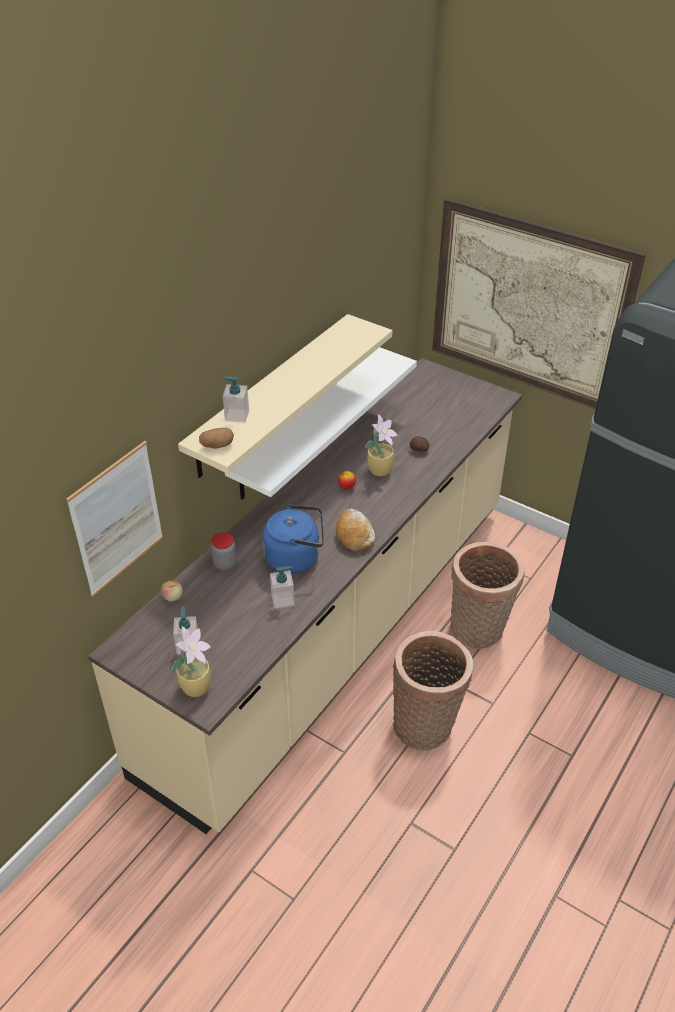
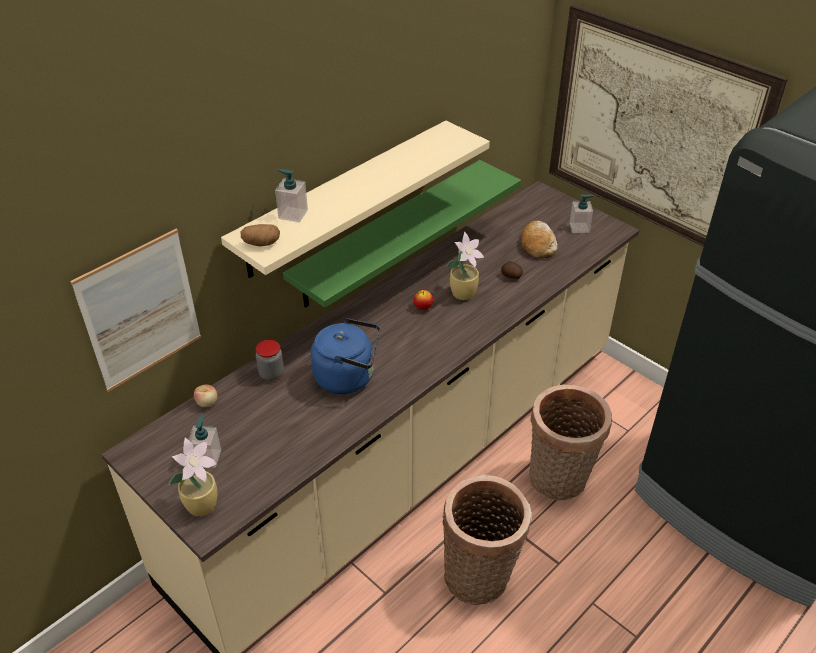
camera: 10 degrees right, 0 degrees up
(283, 599) = (322, 421): soap dispenser -> soap dispenser (579, 227)
(306, 422) = (389, 233): white shelf -> green shelf
(354, 535) = (417, 360): bread -> bread (538, 245)

